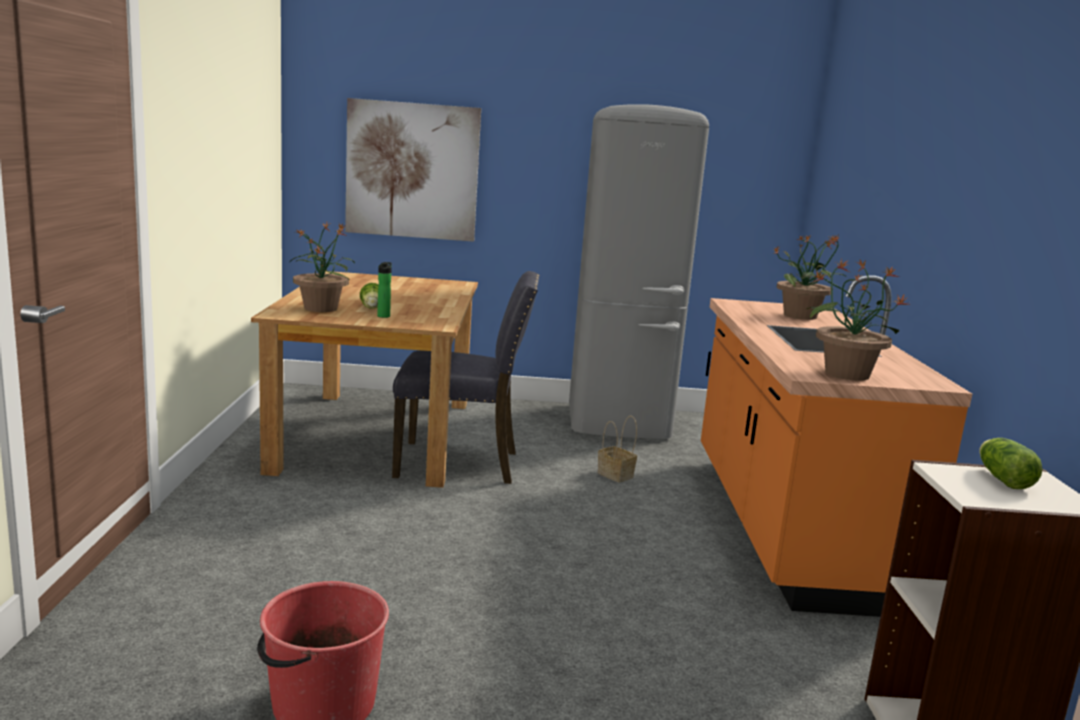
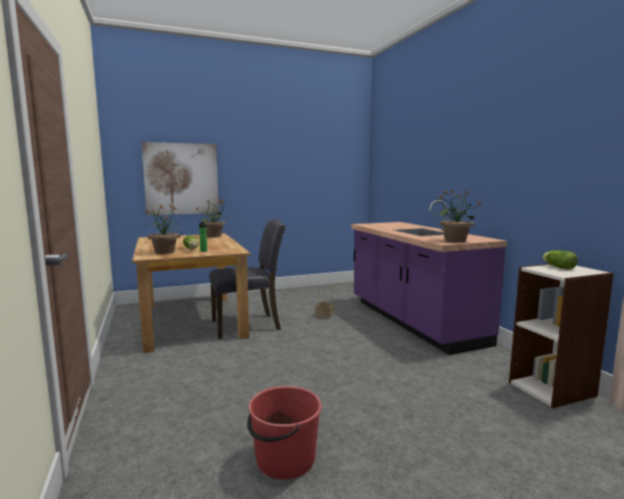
camera: 20 degrees left, 5 degrees down
(619, 423) = (305, 294): grey fridge -> none
(785, 525) = (413, 321): orange counter -> purple counter
(801, 316) = (397, 225): potted plant -> potted plant (214, 236)

